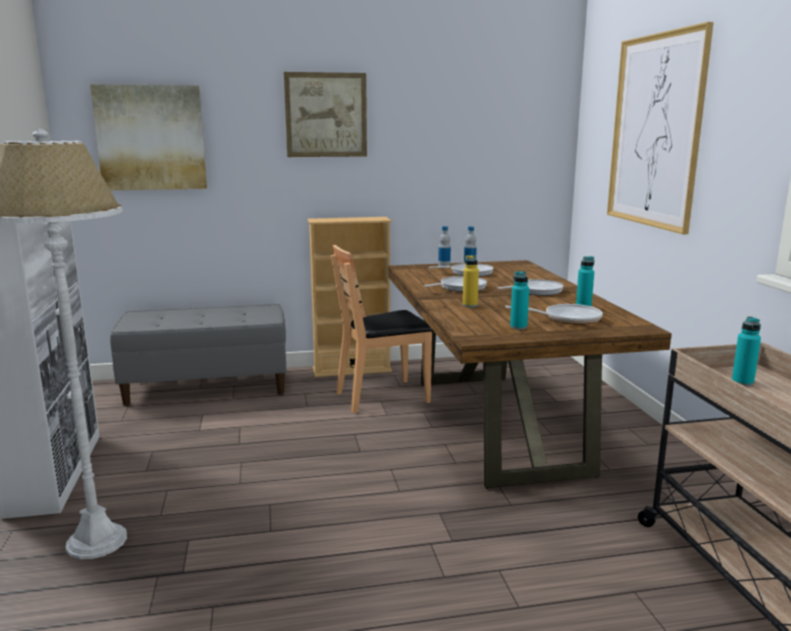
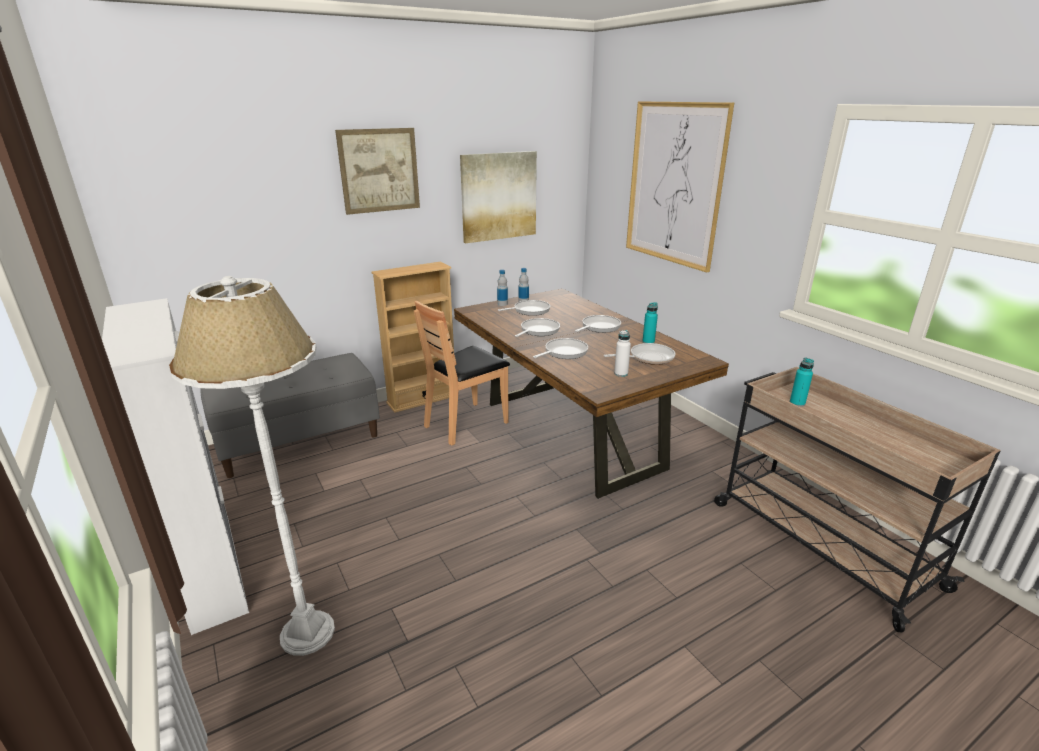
camera: 20 degrees left, 10 degrees up
(151, 138) = (203, 206): picture -> picture (498, 196)
(470, 305) = (564, 352): yellow bottle -> frying pan
(518, 327) = (621, 373): turquoise bottle -> white bottle

